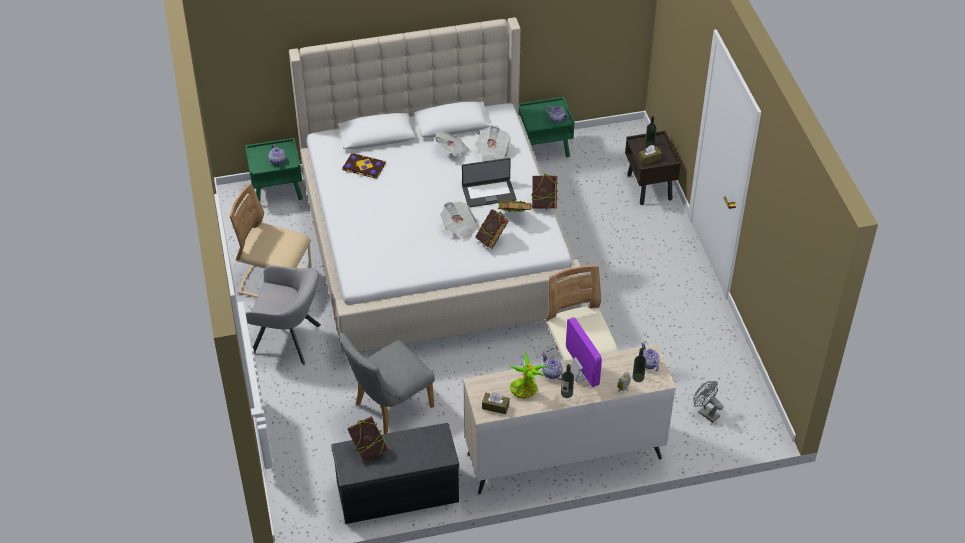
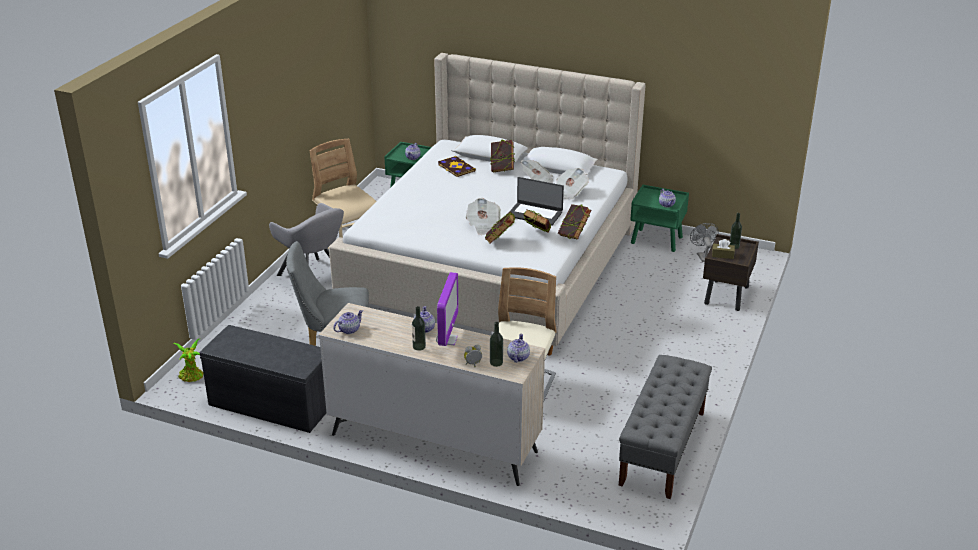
camera: 35 degrees right, 15 degrees down
(368, 450) = (249, 339): book -> book (502, 169)
(495, 406) = (348, 330): brown tissue box -> teapot
(525, 390) = (387, 330): potted plant -> potted plant (192, 377)
(705, 412) = (600, 471): grey fan -> grey fan (702, 256)
(729, 367) = (662, 448): none -> grey bench

